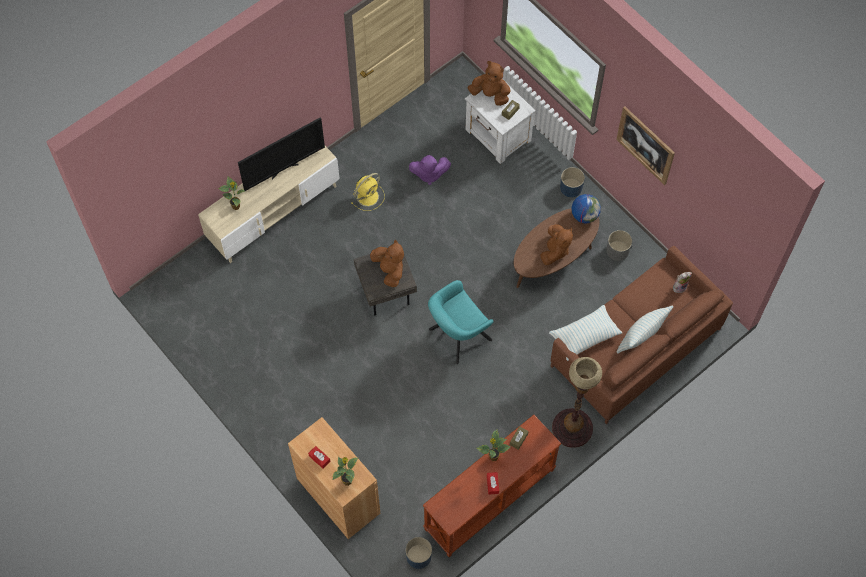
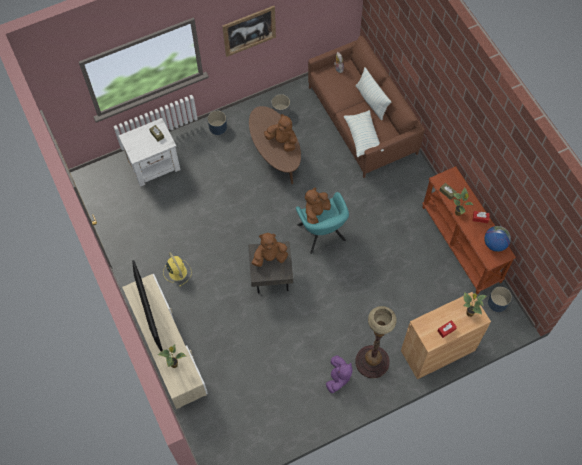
camera: 75 degrees left, 0 degrees up
(429, 174) = (172, 222): purple plush toy -> purple plush toy (338, 378)
(490, 94) = (136, 145): brown plush toy -> brown plush toy (316, 212)
(572, 428) = (416, 176): floor lamp -> floor lamp (372, 361)
(584, 215) = (258, 114): globe -> globe (494, 244)

